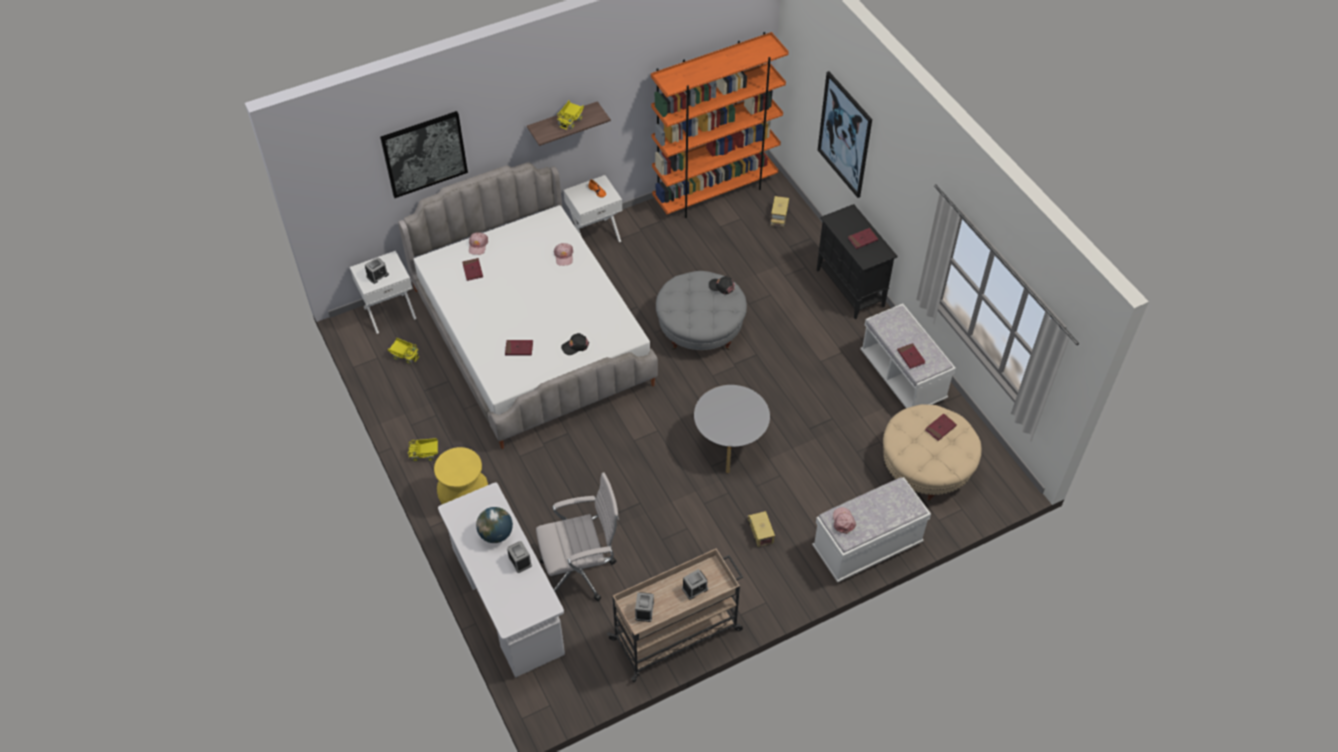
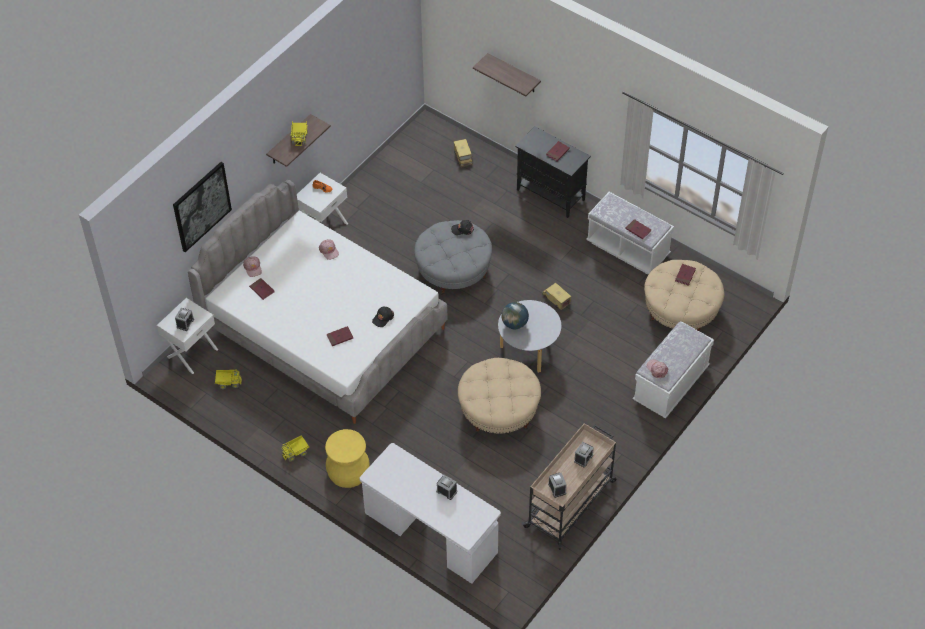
camera: 25 degrees left, 0 degrees up
(496, 534) = (416, 479): globe -> globe (514, 323)
(582, 571) = (473, 488): white office chair -> none
(660, 496) = (499, 410): none -> beige ottoman
(715, 192) = (400, 155): orange bookcase -> none
(760, 531) = (588, 405): toy truck -> toy truck (556, 299)
(845, 135) = (514, 74): picture -> shelf

